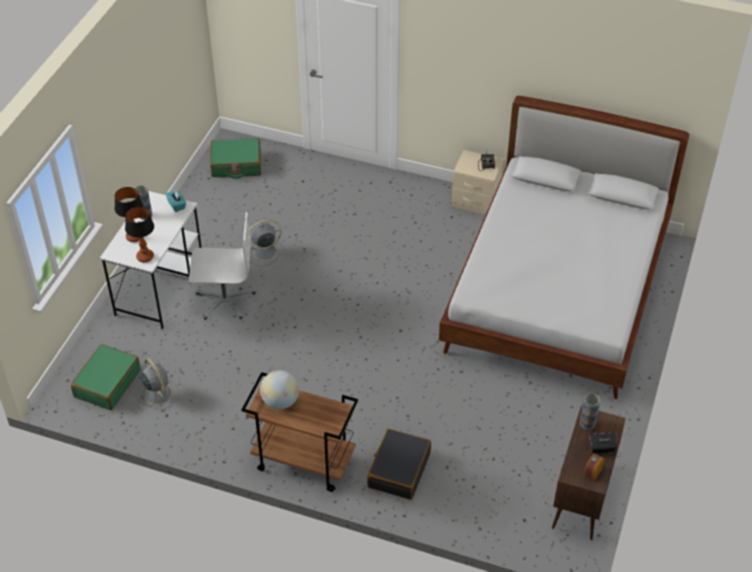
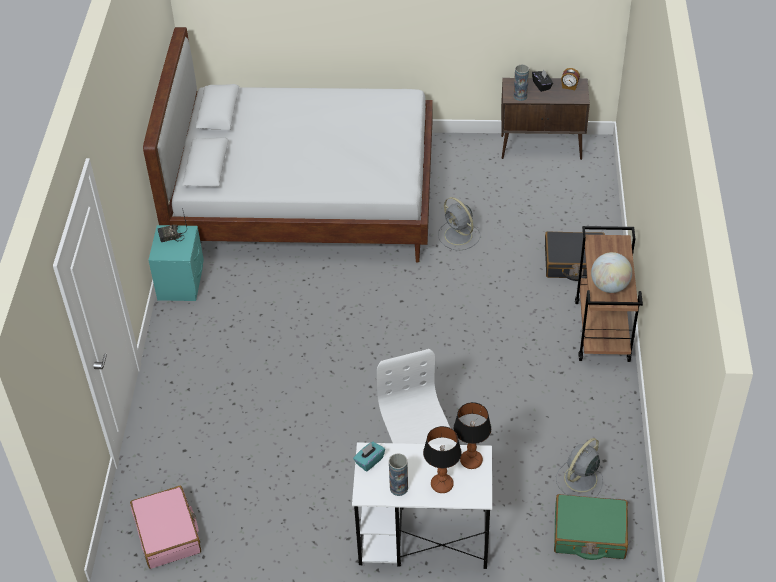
camera: 105 degrees left, 0 degrees up
(236, 165) = (168, 533): green suitcase -> pink suitcase
(263, 252) = (325, 452): grey fan -> grey fan (459, 236)
(476, 201) = (181, 283): beige nightstand -> turquoise nightstand

